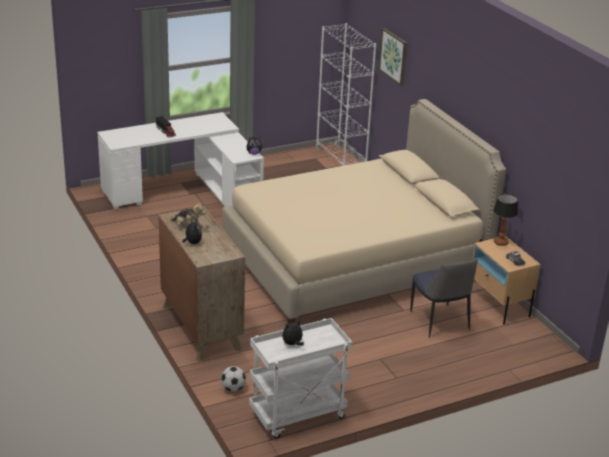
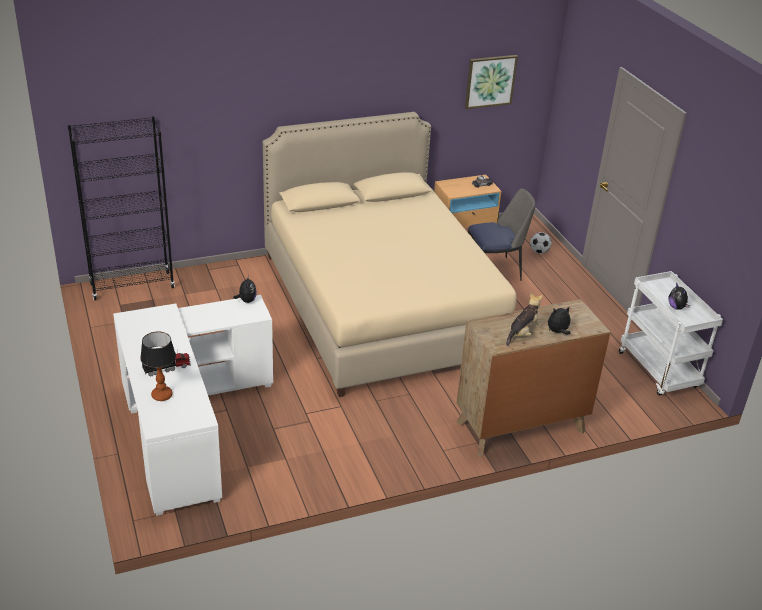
camera: 85 degrees left, 5 degrees up
(233, 388) = (626, 409): football -> football (539, 251)
(341, 160) = (132, 286): white bookcase -> black bookcase
(393, 56) = (194, 113): picture -> picture (490, 81)
(500, 242) = (448, 185): table lamp -> table lamp (161, 395)

